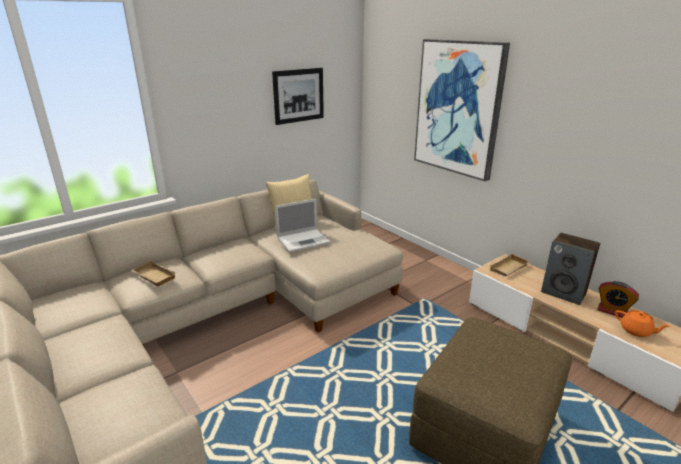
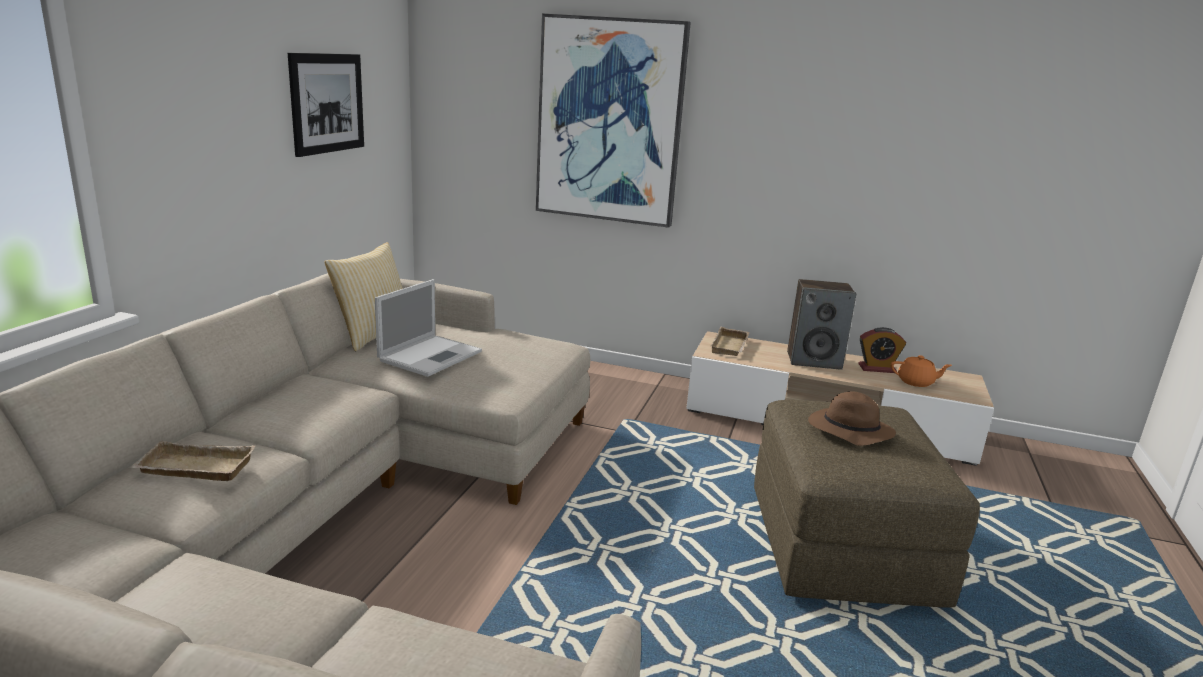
camera: 35 degrees left, 5 degrees down
(490, 355) = (848, 431): none -> brown hat

